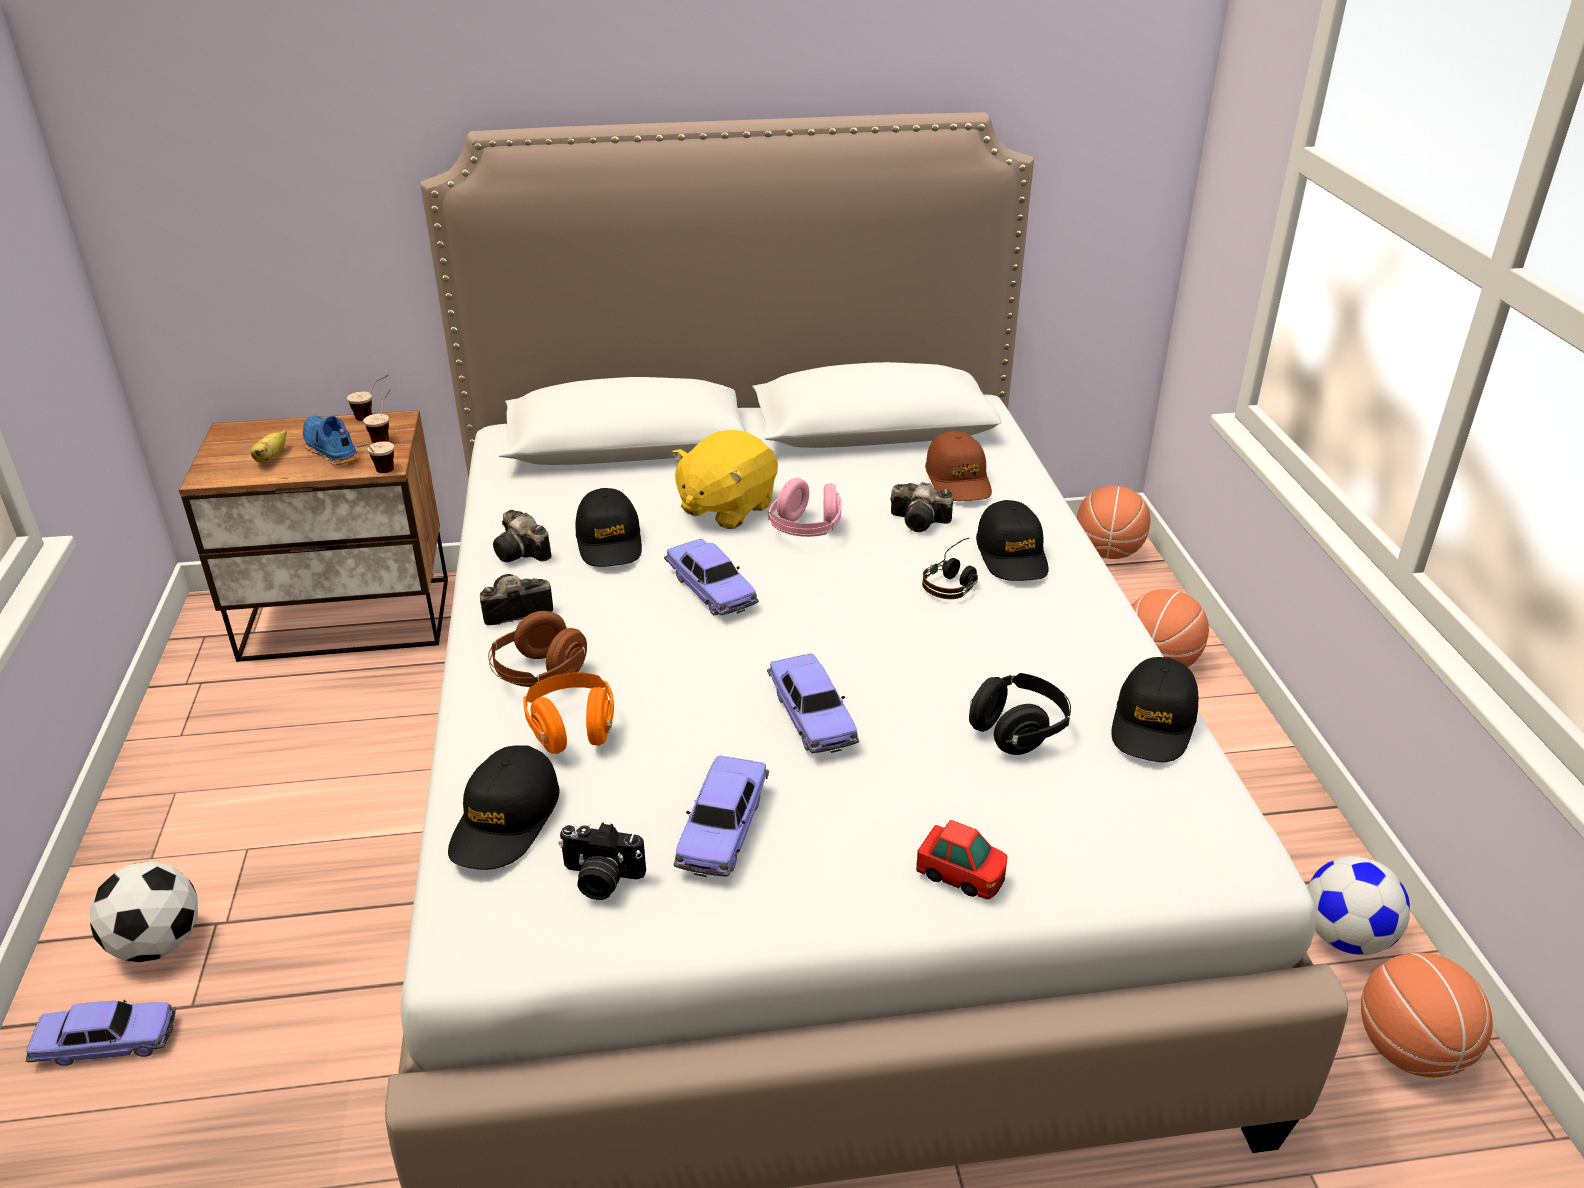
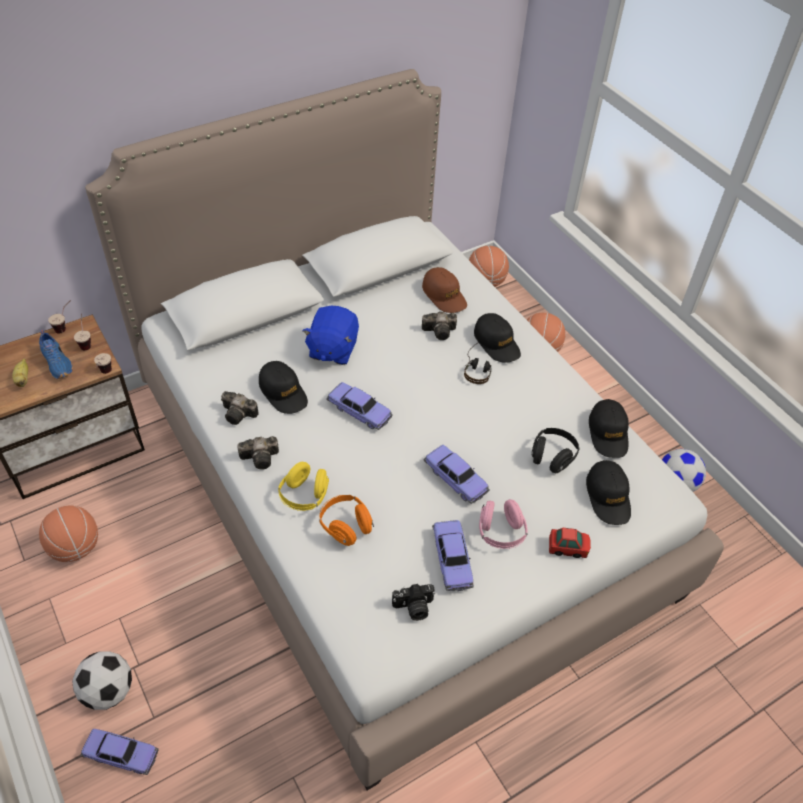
camera: 25 degrees left, 15 degrees up
(107, 1042) = (121, 754): toy car -> toy car turned 45 degrees clockwise
(329, 450) = (58, 363): blue shoe -> blue shoe turned 150 degrees counterclockwise
(505, 821) = (348, 592): black cap -> black cap (608, 497)
(513, 611) = (262, 458): camera -> camera turned 150 degrees counterclockwise
(539, 674) = (304, 496): brown headphones -> yellow headphones
(726, 508) = (332, 349): yellow plush toy -> blue plush toy
(806, 531) = (384, 354): pink headphones -> pink headphones (500, 533)
(1409, 1049) = (717, 532): basketball -> basketball (75, 547)

